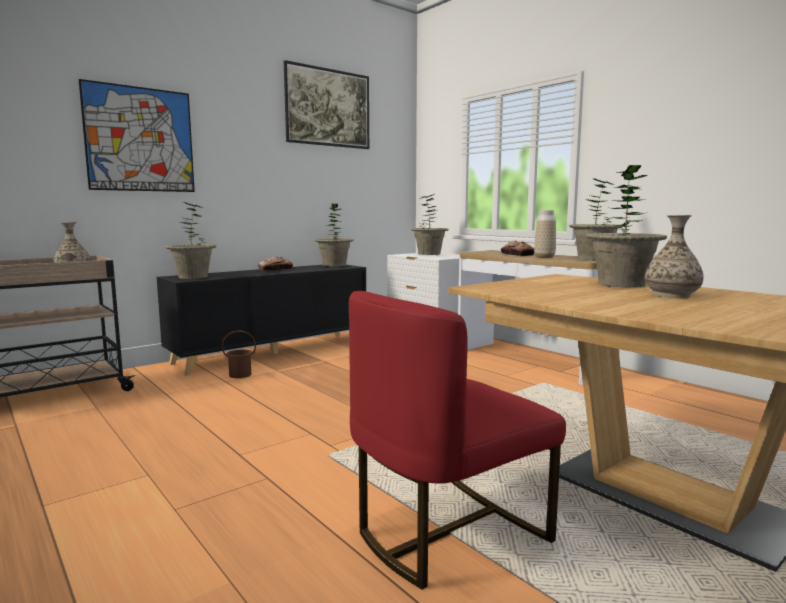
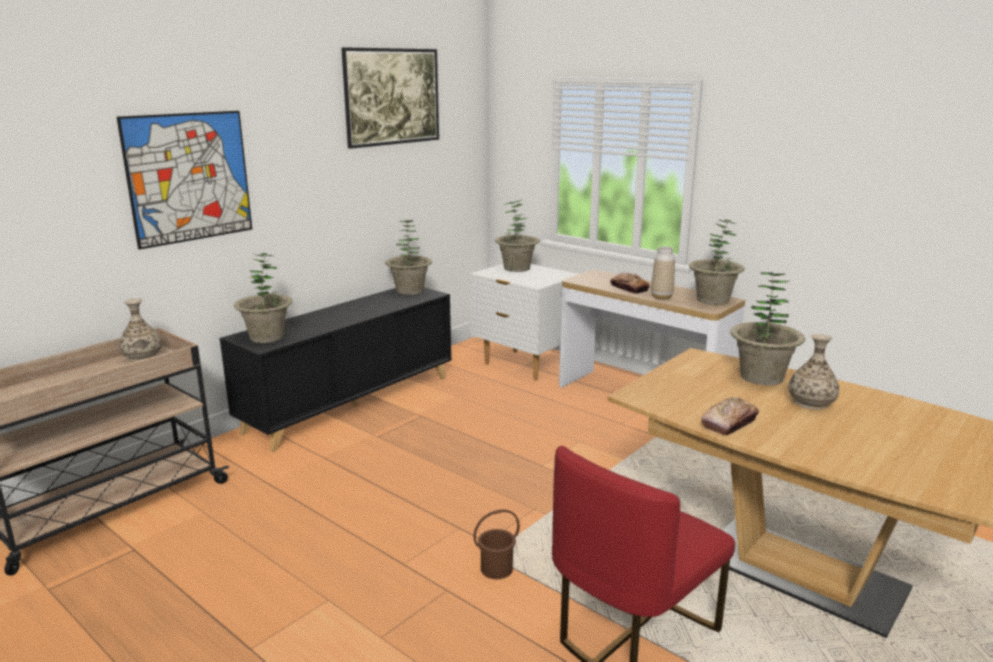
camera: 10 degrees left, 10 degrees up
(240, 375) = (335, 445): brown bucket -> brown bucket (496, 568)
(275, 269) = (348, 307): bread -> bread (729, 423)

